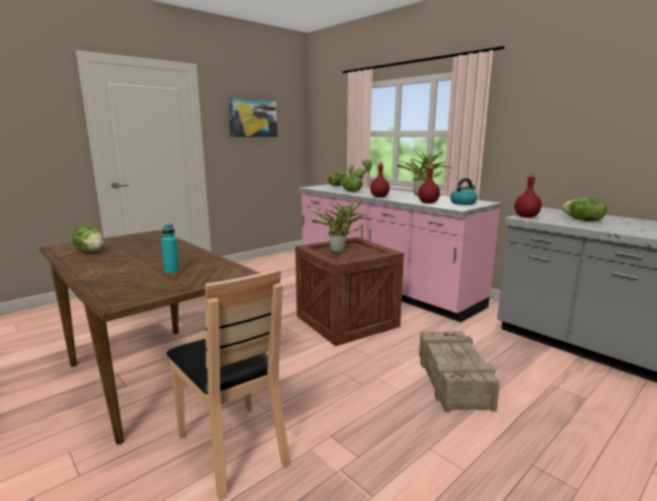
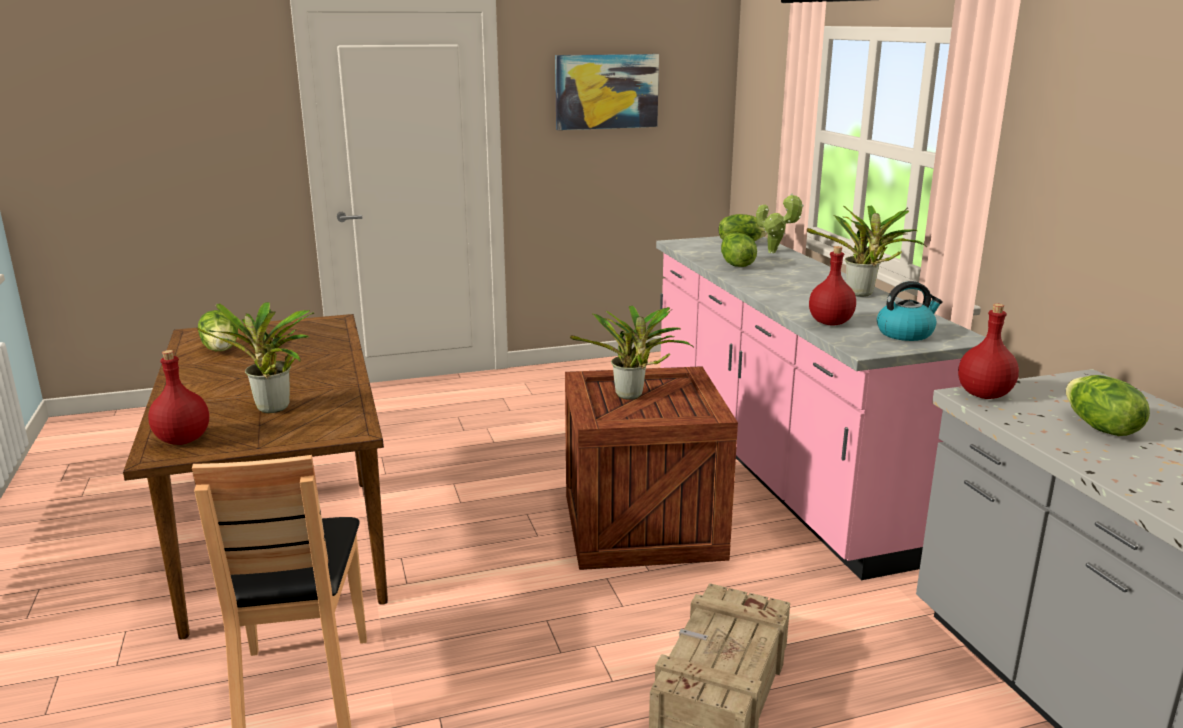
camera: 25 degrees right, 5 degrees up
(172, 272) = (273, 410): turquoise bottle -> potted plant
(379, 197) = (763, 290): red bottle -> red bottle (182, 440)

